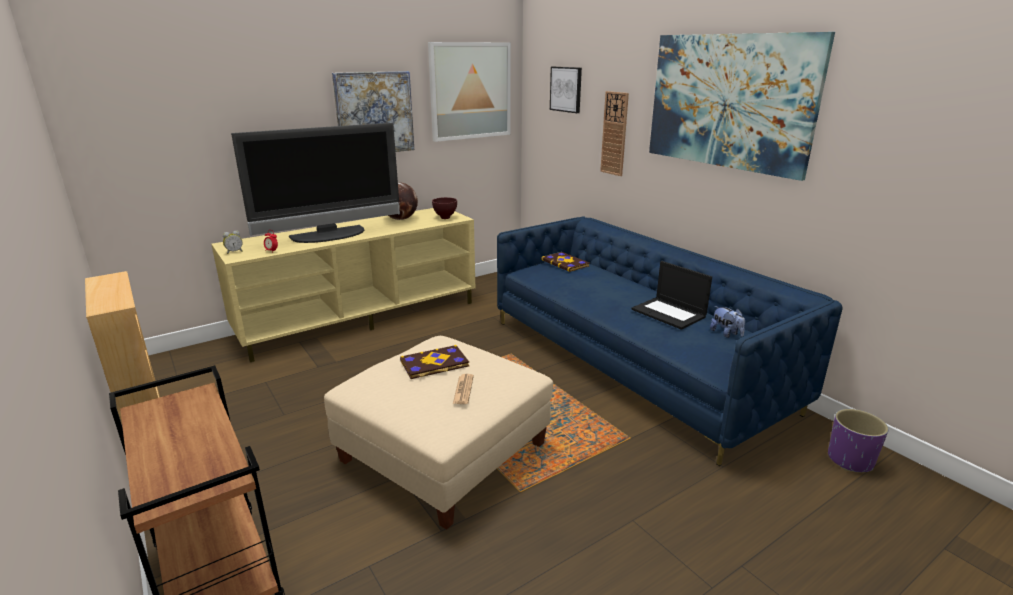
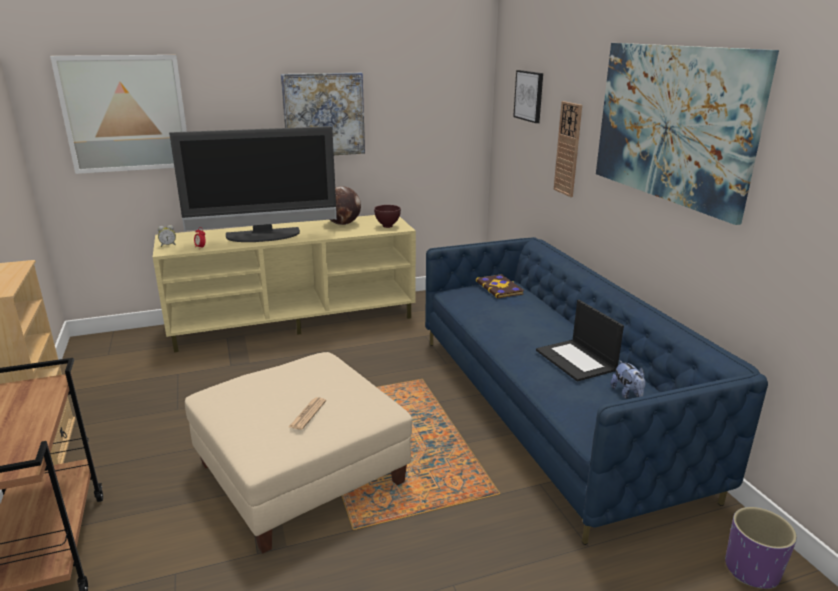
camera: 15 degrees right, 0 degrees up
(434, 364) = (297, 382): book -> none
(470, 91) = (432, 93): picture -> picture (125, 114)

